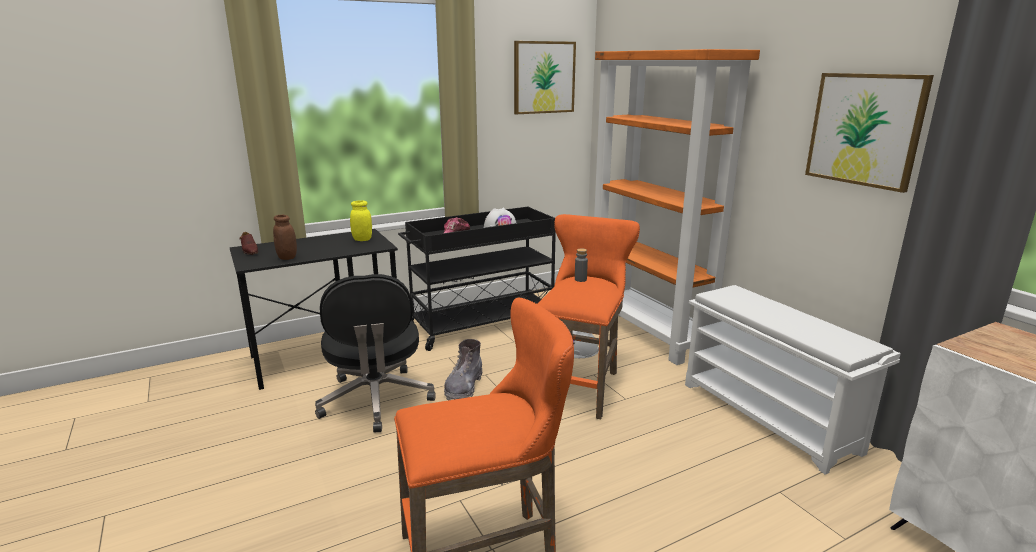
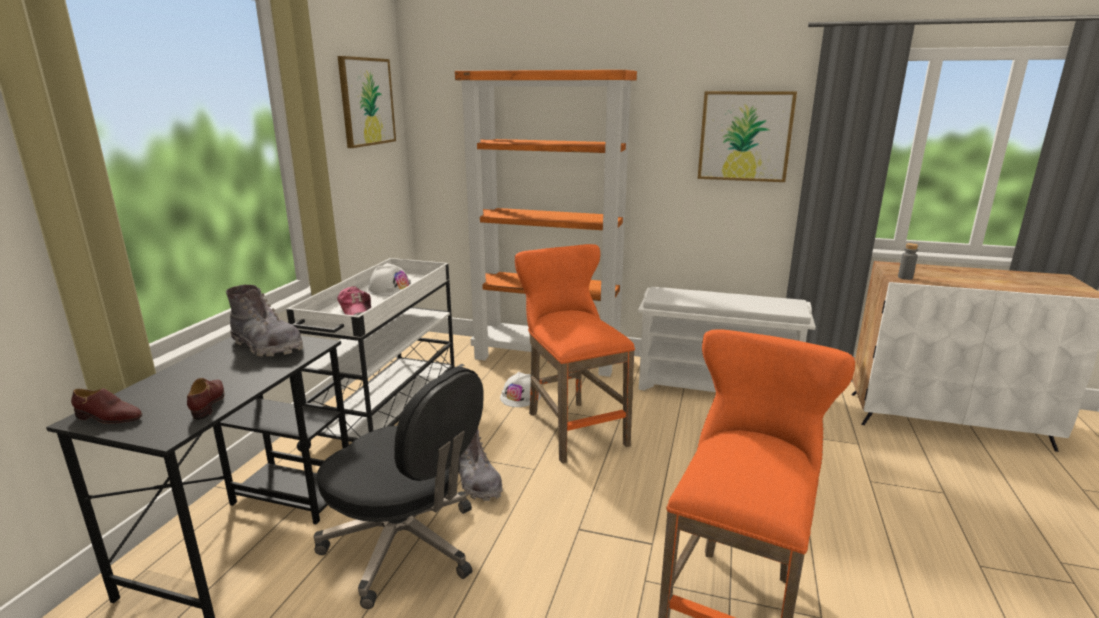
camera: 45 degrees left, 0 degrees up
(287, 257) = (209, 403): brown jar -> brown shoe
(362, 239) = (267, 346): yellow jar -> grey boot
(481, 324) = (388, 412): black cart -> white cart
(580, 279) = (560, 316): grey bottle -> grey bottle (905, 277)

